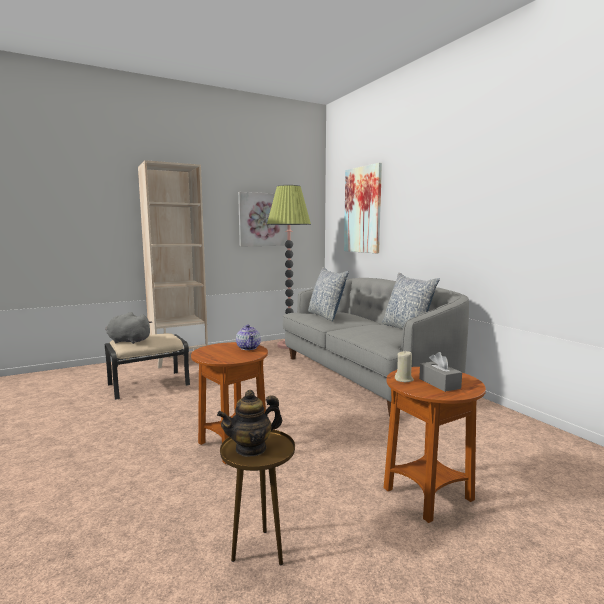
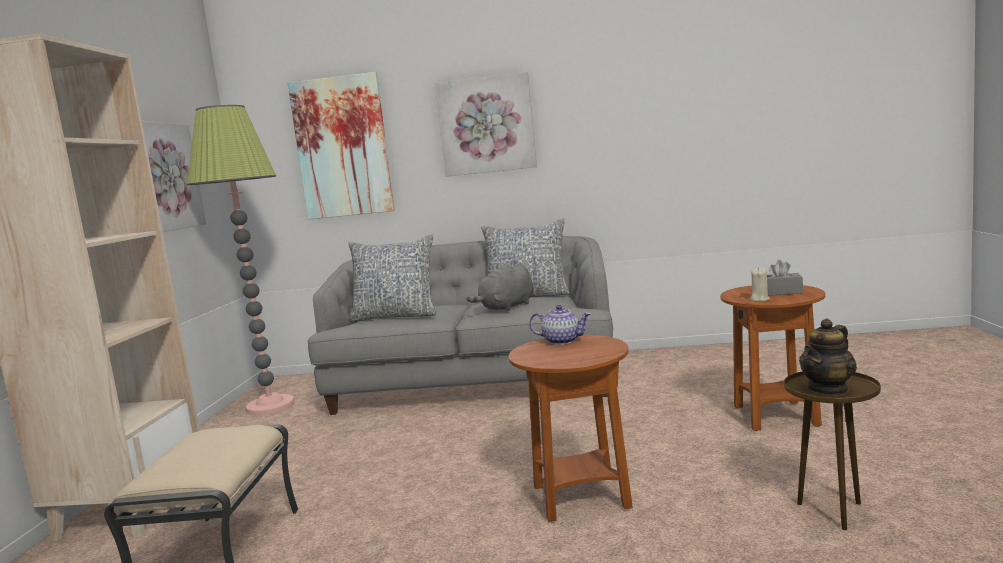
camera: 55 degrees left, 0 degrees up
(127, 341) = (187, 467): grey plush toy -> grey plush toy (506, 308)
(251, 448) = (828, 389): teapot -> teapot turned 45 degrees clockwise
(430, 200) = (486, 125): none -> picture

